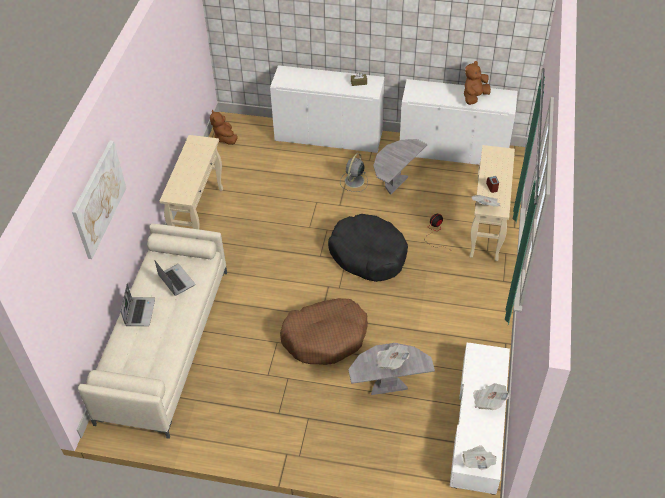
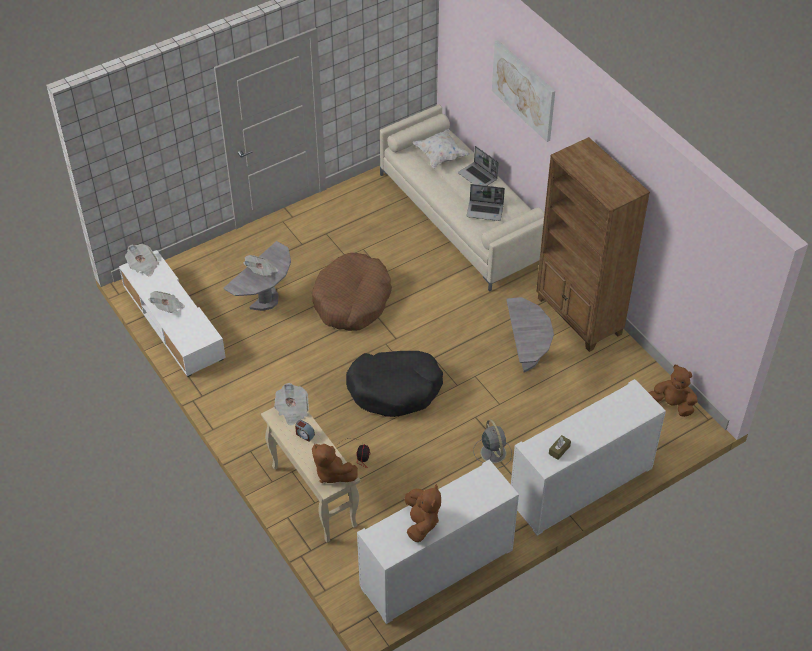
camera: 135 degrees right, 0 degrees up
(136, 357) = (440, 155): none -> white pillow
(199, 216) = (579, 317): beige console table -> brown bookcase
(395, 183) = (452, 480): grey side table -> grey side table (527, 357)
(496, 157) = (332, 473): none -> brown plush toy

